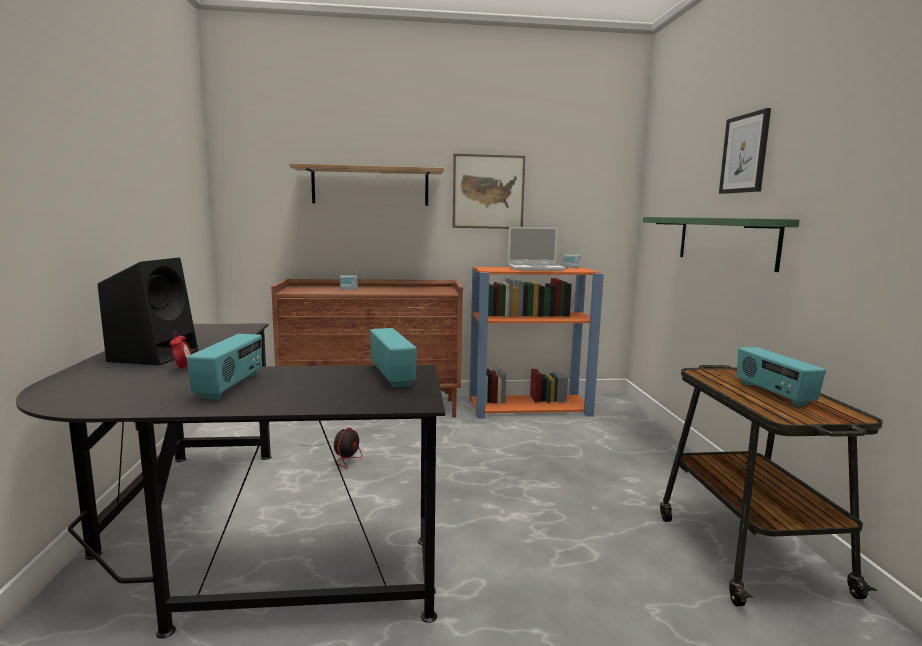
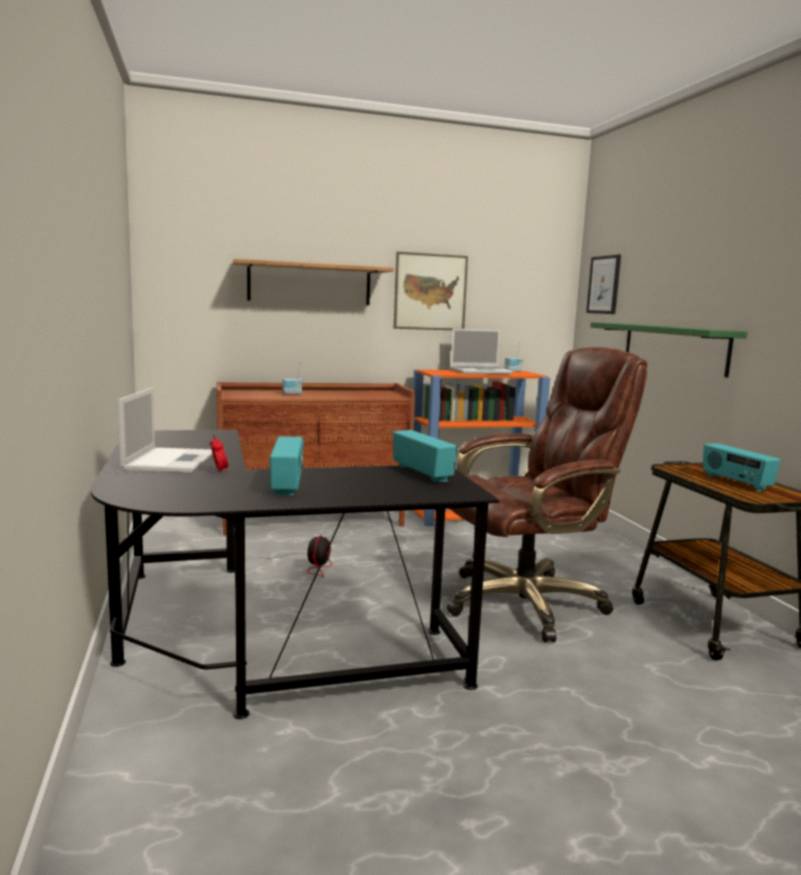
camera: 10 degrees left, 0 degrees up
(155, 355) = (170, 460): black speaker -> laptop
(538, 511) = (524, 602): none -> brown office chair
(744, 154) = (693, 268): picture -> picture (604, 285)

